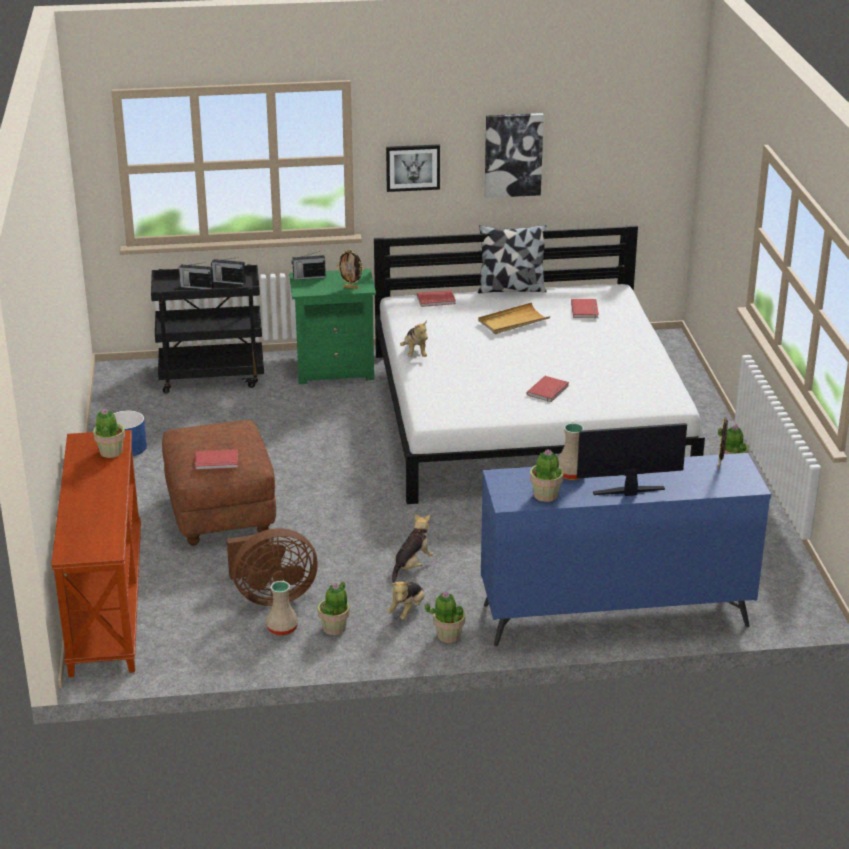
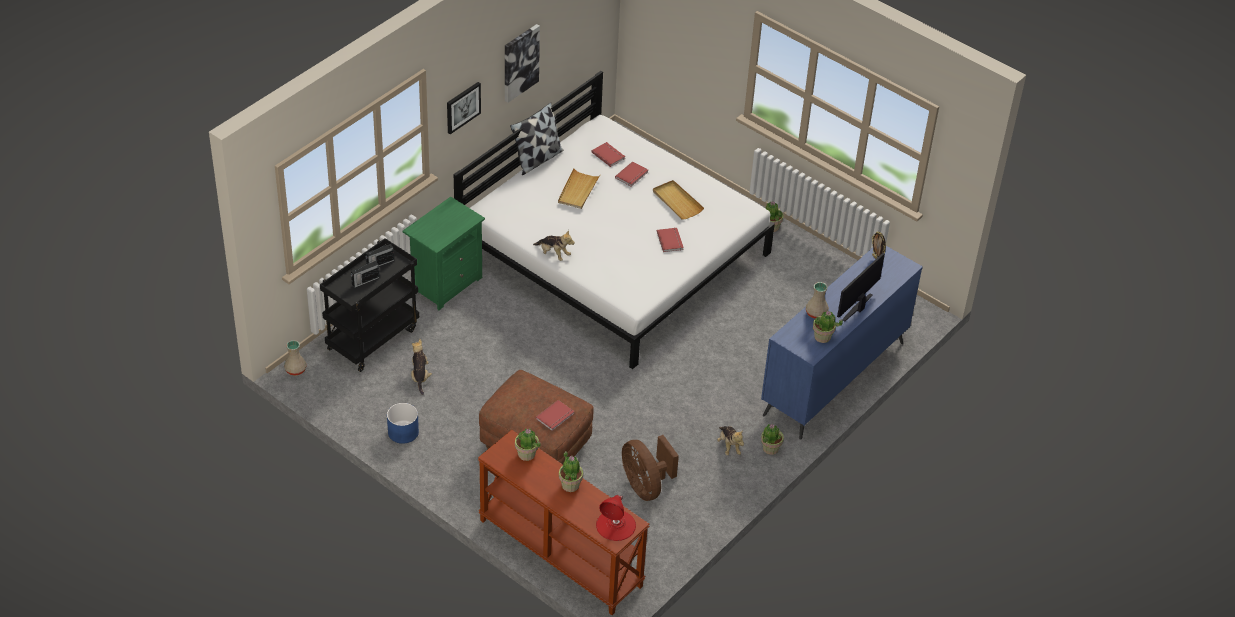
camera: 45 degrees left, 15 degrees up
(91, 543) = (616, 525): none -> red table lamp
(271, 596) = (645, 486): brown fan -> brown fan turned 120 degrees clockwise
(281, 629) = (681, 504): beige vase -> beige vase (295, 370)
(308, 277) = (422, 227): radio -> none
(334, 628) = (707, 483): potted plant -> potted plant (570, 485)
(351, 287) = (463, 222): picture frame -> none
(412, 566) = (692, 413): plush toy -> plush toy (420, 376)
(436, 300) = (505, 197): red book -> red book (632, 175)
(603, 367) = (677, 201): none -> beige tray

